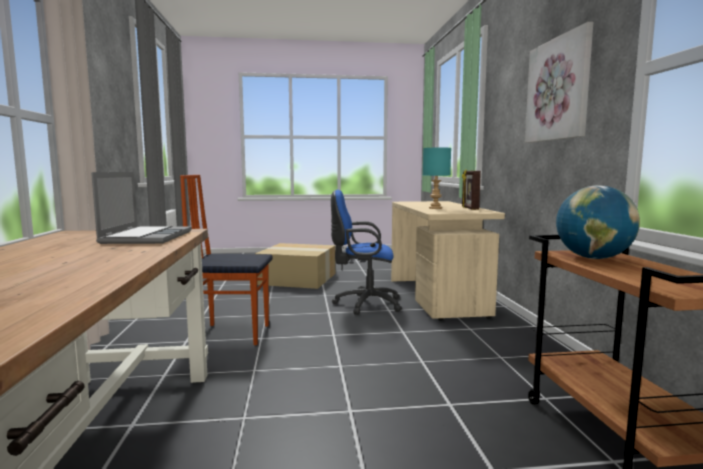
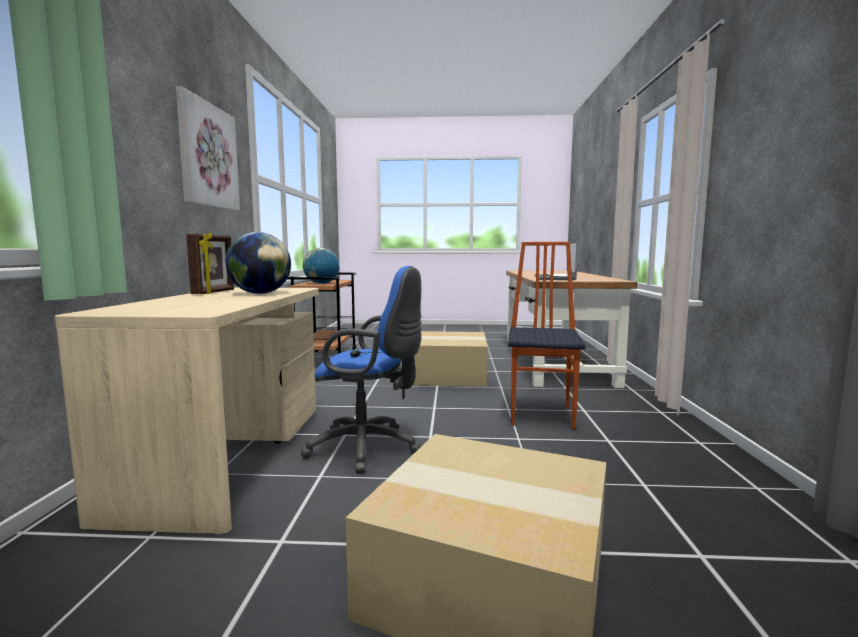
camera: 170 degrees left, 0 degrees up
(232, 334) = (542, 415): chair -> chair turned 90 degrees counterclockwise
(331, 396) = (448, 374): none -> cardboard box
(435, 208) = (260, 293): turquoise table lamp -> globe

